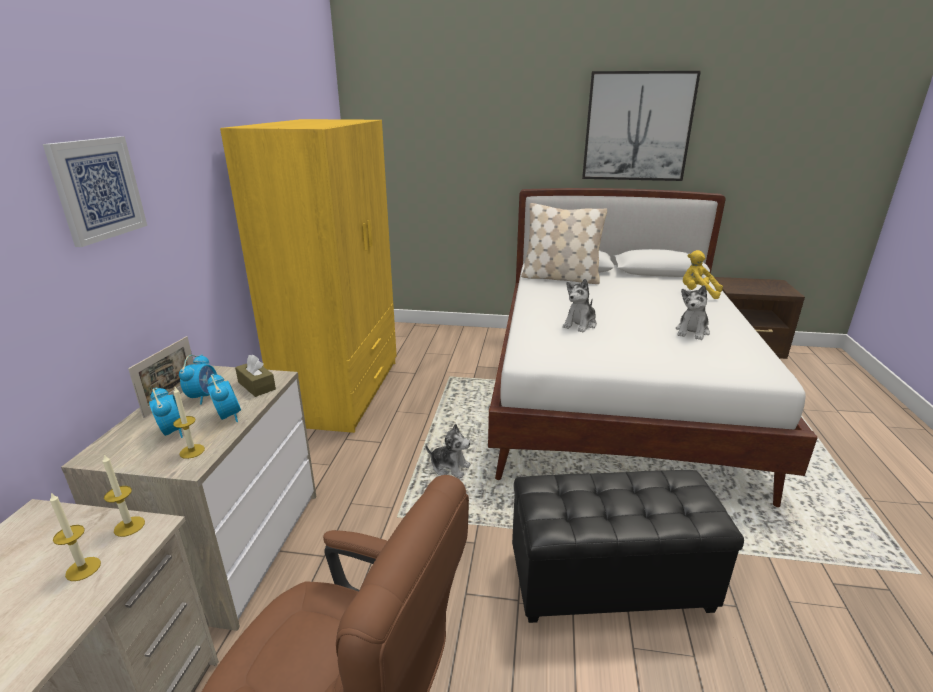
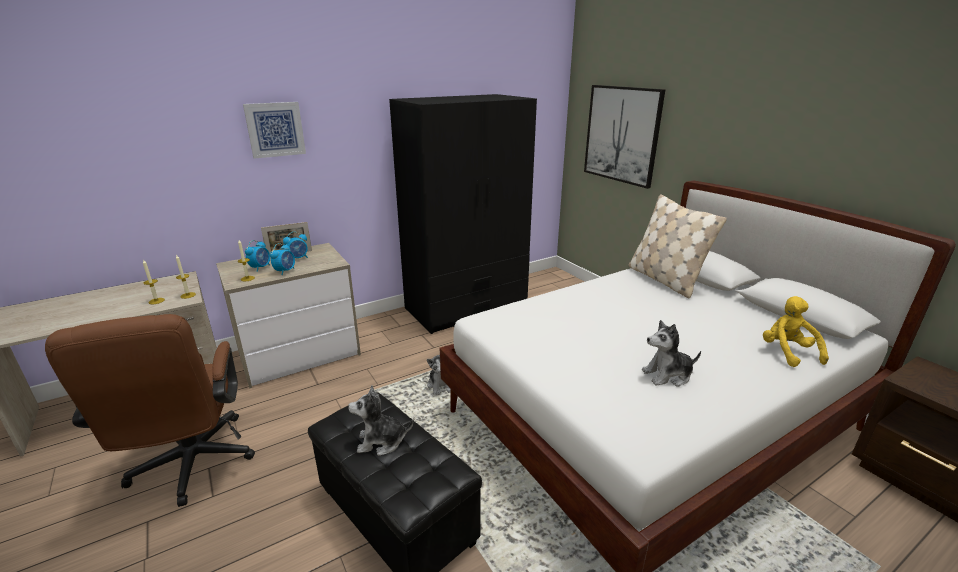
camera: 50 degrees right, 0 degrees up
(256, 386) = (322, 263): brown tissue box -> none
(343, 391) = (467, 307): yellow wardrobe -> black wardrobe
(580, 324) = (575, 318): plush toy -> plush toy (381, 441)
(637, 127) = (836, 127): picture -> picture (621, 134)

